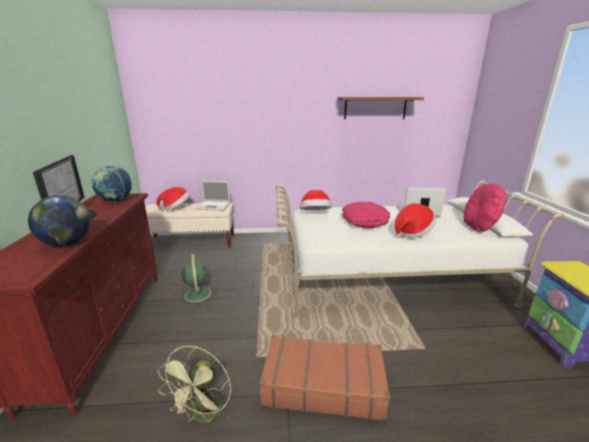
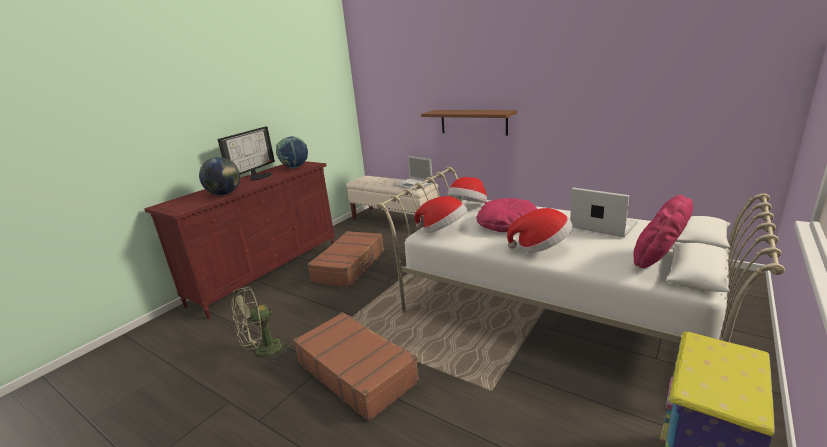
camera: 40 degrees right, 0 degrees up
(176, 207) = (380, 182): hat -> hat (443, 230)
(197, 293) = (350, 266): green fan -> brown suitcase
(375, 107) = (618, 68): brown shelf -> brown shelf (473, 122)

